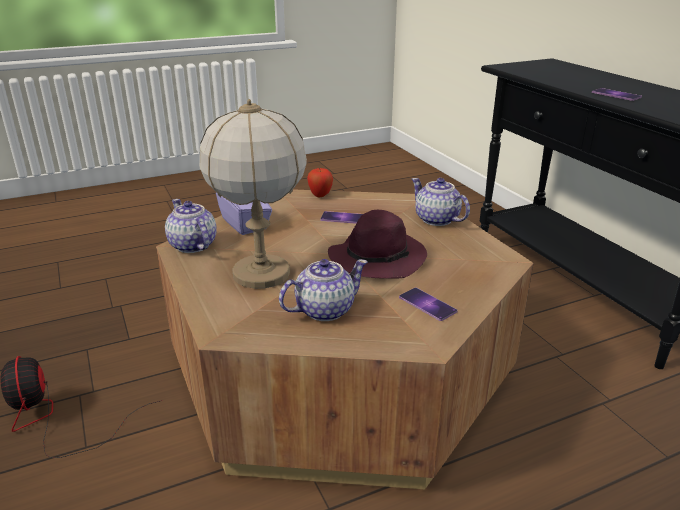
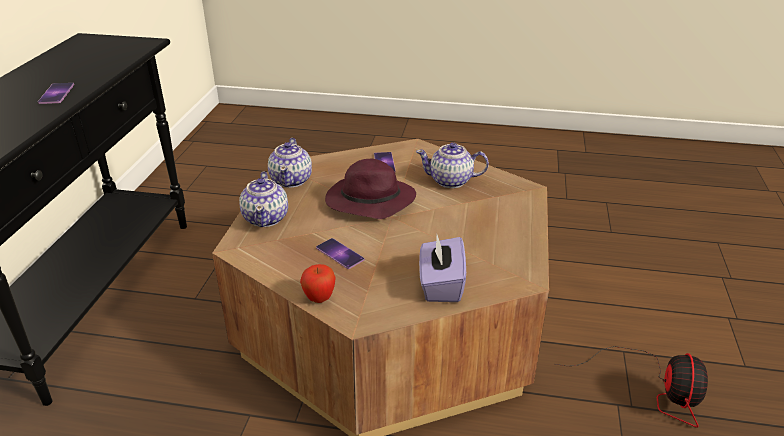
camera: 145 degrees left, 5 degrees up
(192, 246) = (512, 275): teapot -> teapot (291, 180)
(262, 274) = (470, 221): table lamp -> none

